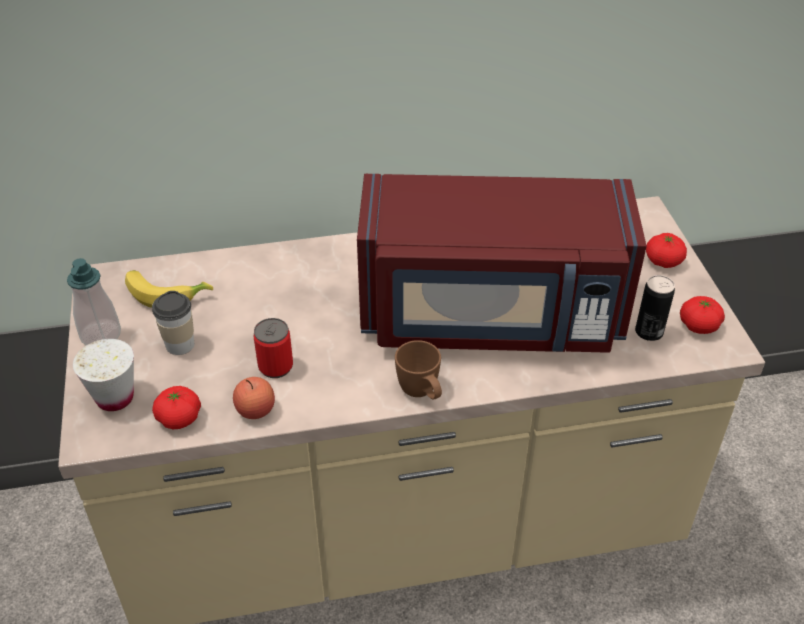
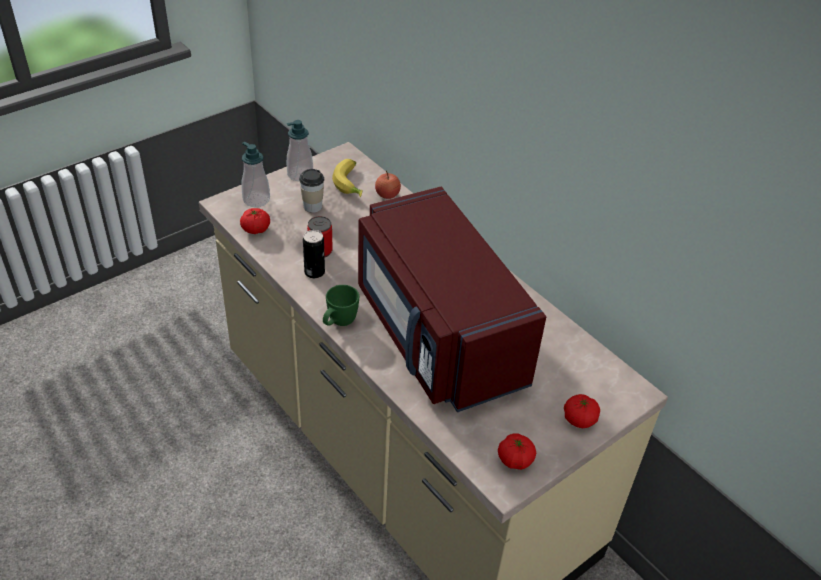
camera: 60 degrees right, 0 degrees up
(115, 398) = (256, 200): white cup -> soap dispenser
(255, 410) = (280, 256): apple -> apple (387, 195)
(422, 394) = (339, 323): brown mug -> green mug
(649, 332) = (485, 429): can -> can (314, 272)

